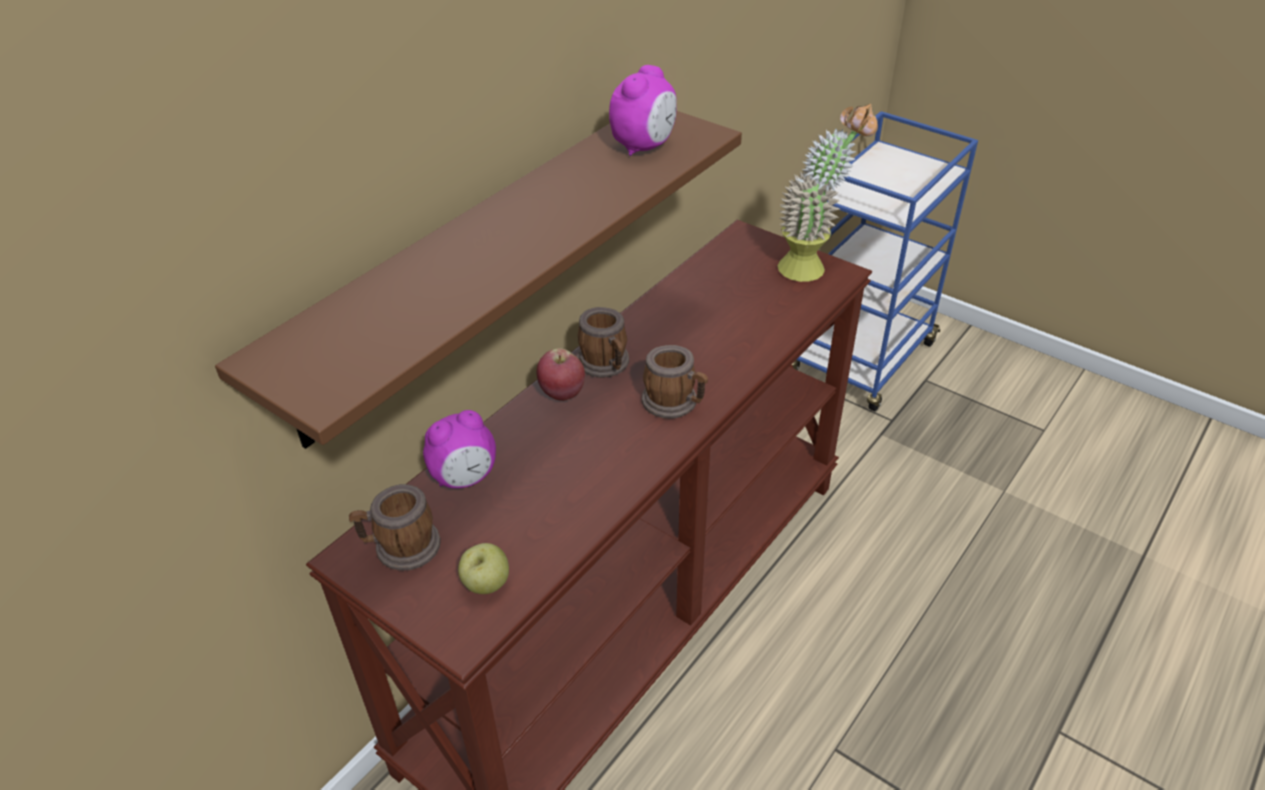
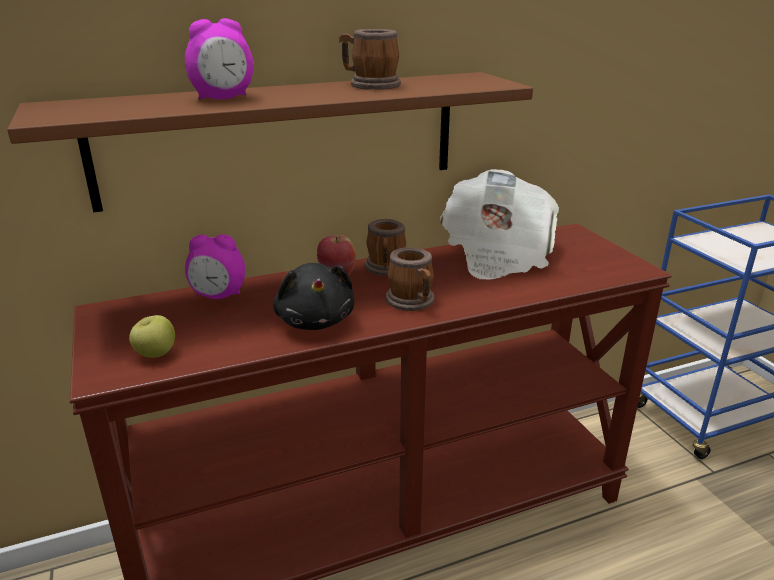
camera: 30 degrees right, 15 degrees down
(400, 547) = (133, 316): mug -> mug (369, 85)
(603, 468) = (315, 320): none -> black plush toy
(644, 146) = (444, 82): alarm clock -> alarm clock (223, 98)
(697, 300) = (496, 254): none -> newspaper
(813, 266) = (616, 259): potted plant -> none

